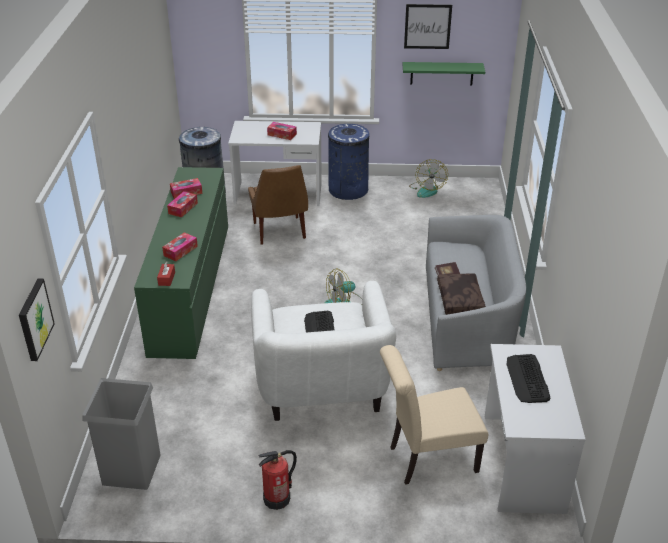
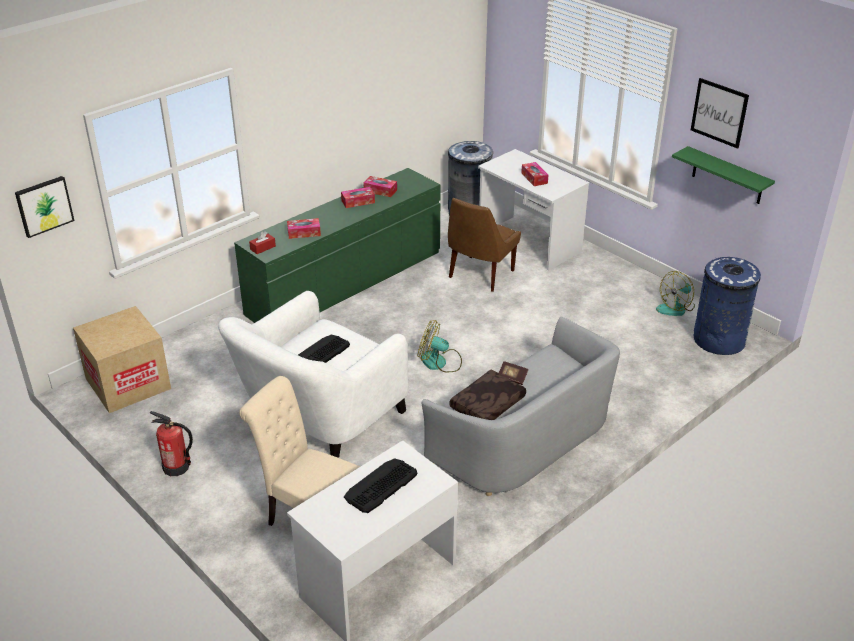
camera: 45 degrees right, 0 degrees up
(132, 469) = (128, 383): grey trash can -> cardboard box
(348, 190) = (597, 269): blue trash can -> blue trash can (718, 340)

